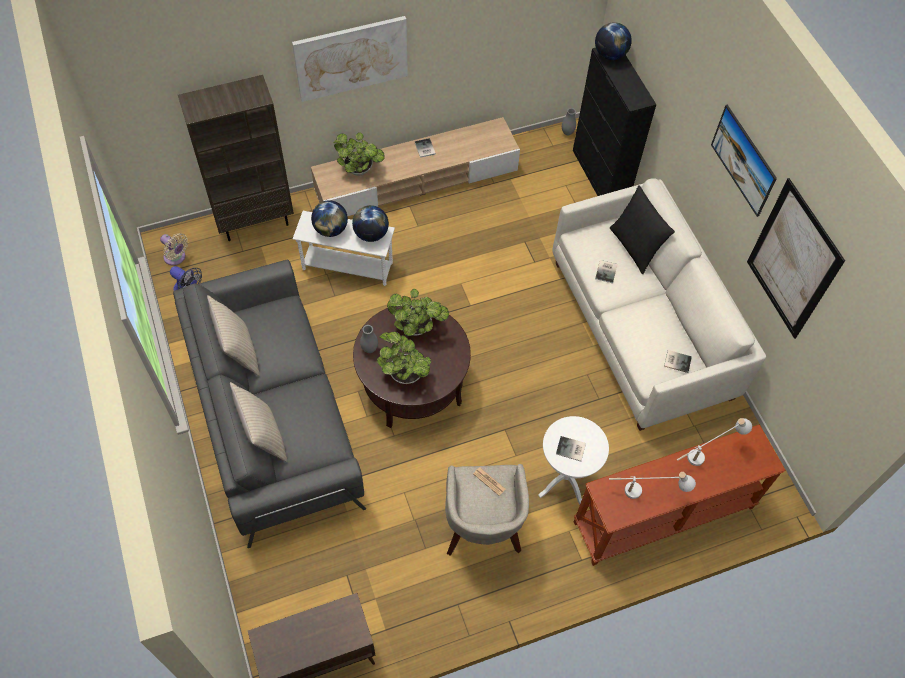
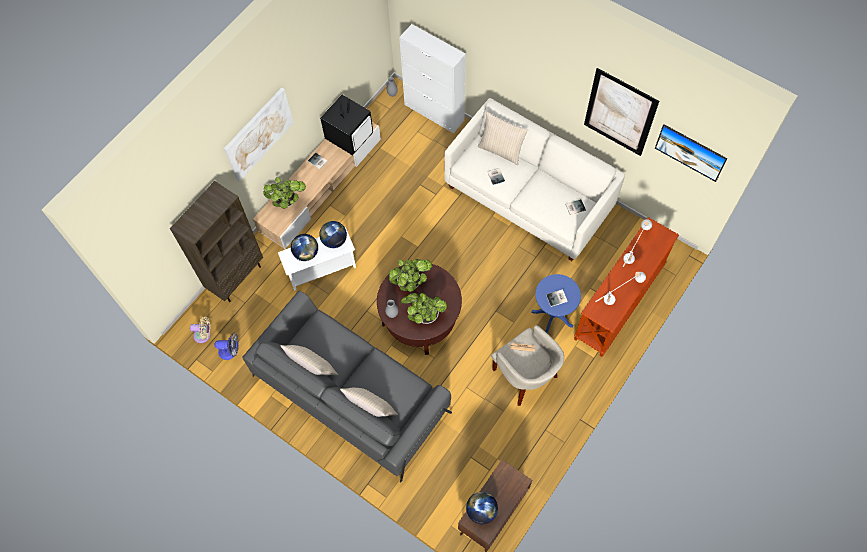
camera: 30 degrees left, 5 degrees up
(479, 143) = (349, 136): none -> television
(564, 481) = (552, 319): white side table -> blue side table
(600, 176) = (434, 112): black cabinet -> white cabinet
(610, 55) = (413, 35): globe -> globe (481, 511)
(635, 247) = (501, 150): black pillow -> beige pillow
(739, 170) = (554, 73): picture -> picture (687, 158)

